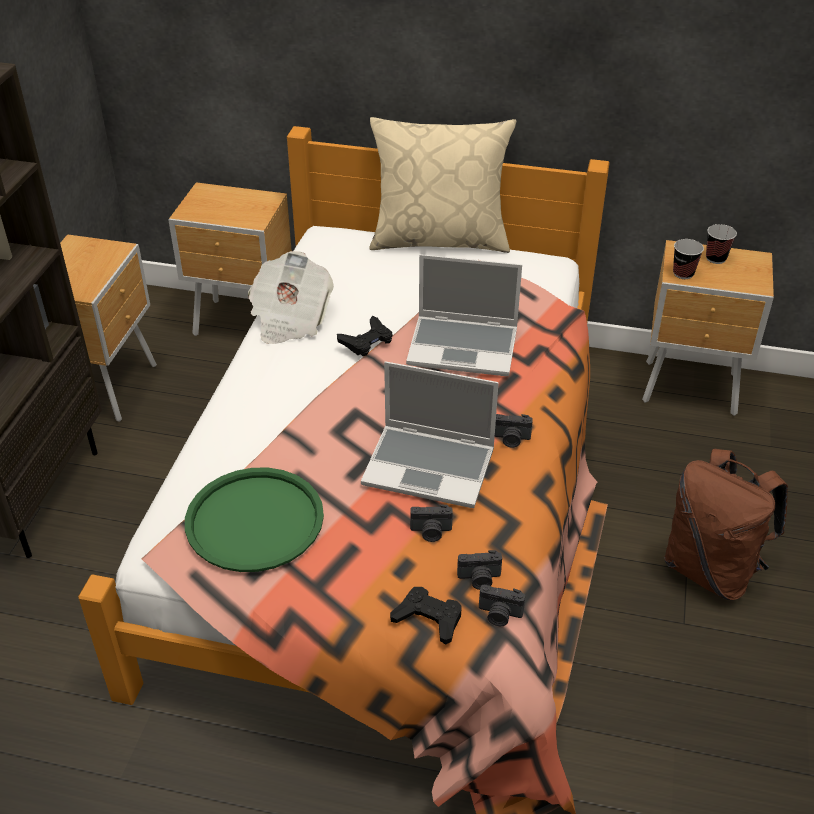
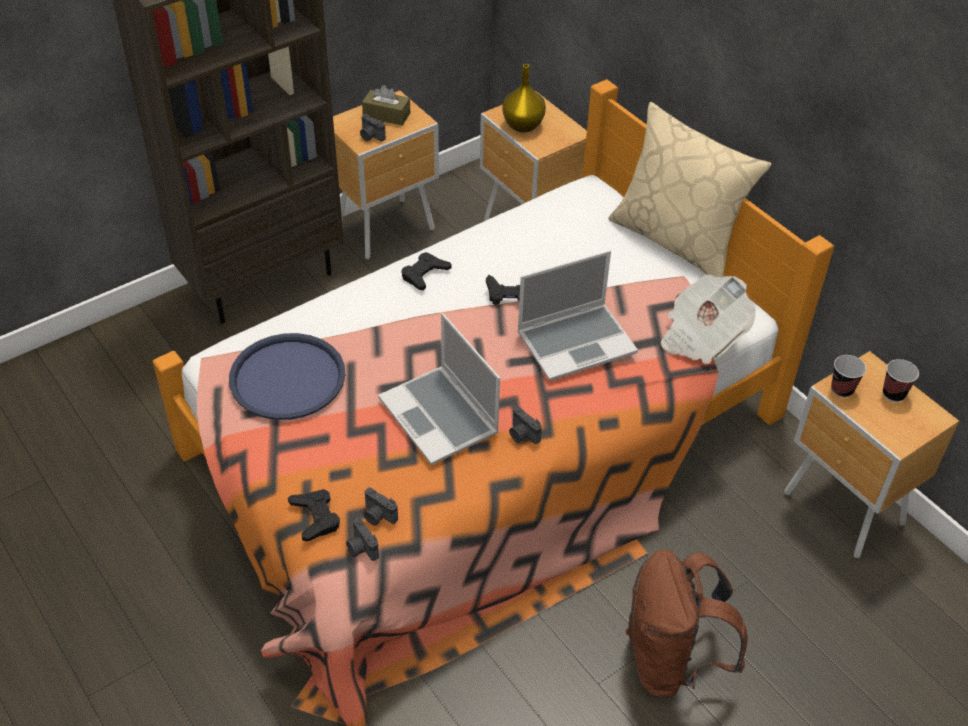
camera: 40 degrees right, 5 degrees up
(80, 259) = (386, 115): none -> brown tissue box
(217, 212) = (522, 125): none -> yellow vase
(254, 520) = (287, 378): green tray -> blue tray
(270, 368) = (424, 274): none -> black game controller
(290, 318) = (482, 243): newspaper -> newspaper (702, 336)
(431, 532) = (386, 462): camera -> camera (371, 136)
(464, 347) = (577, 342): laptop -> laptop turned 75 degrees counterclockwise

